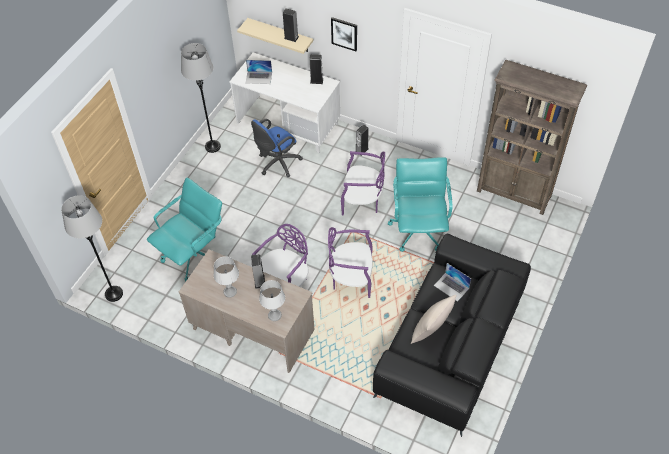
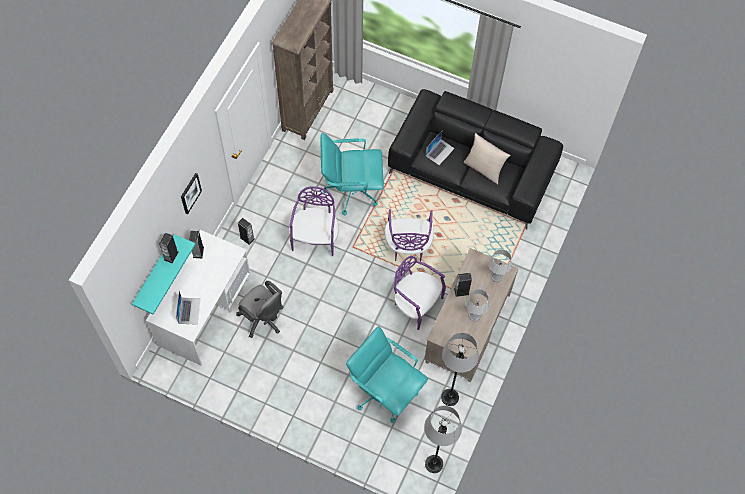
camera: 95 degrees left, 10 degrees up
(212, 146) = (235, 388): grey floor lamp -> grey floor lamp (449, 397)
(277, 163) = (263, 319): blue office chair -> grey office chair
(280, 35) = (155, 273): beige shelf -> turquoise shelf

